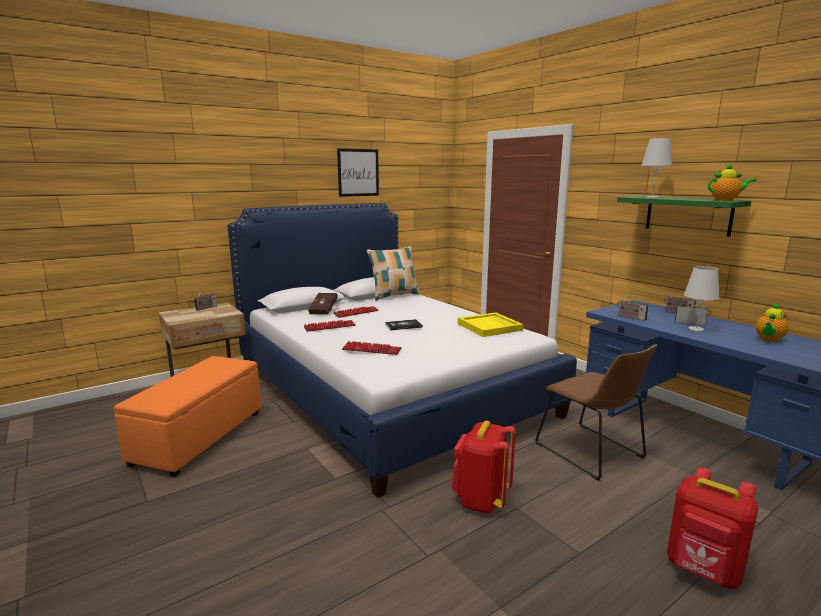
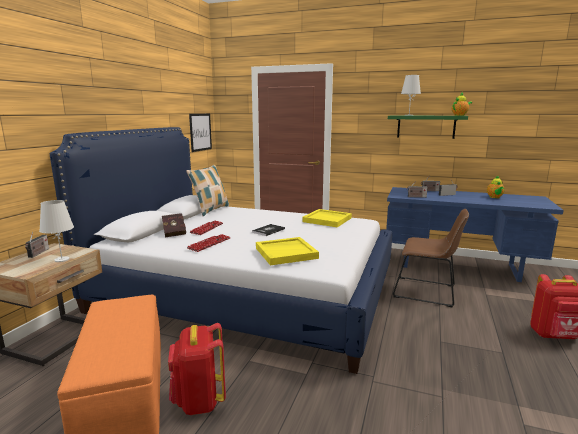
camera: 35 degrees left, 0 degrees up
(358, 172) = (153, 98): picture -> picture (200, 132)
(371, 349) = (286, 253): keyboard -> yellow tray
(481, 500) = (417, 345): red backpack -> red backpack (199, 401)
(696, 329) = (457, 197): white table lamp -> white table lamp (62, 259)

